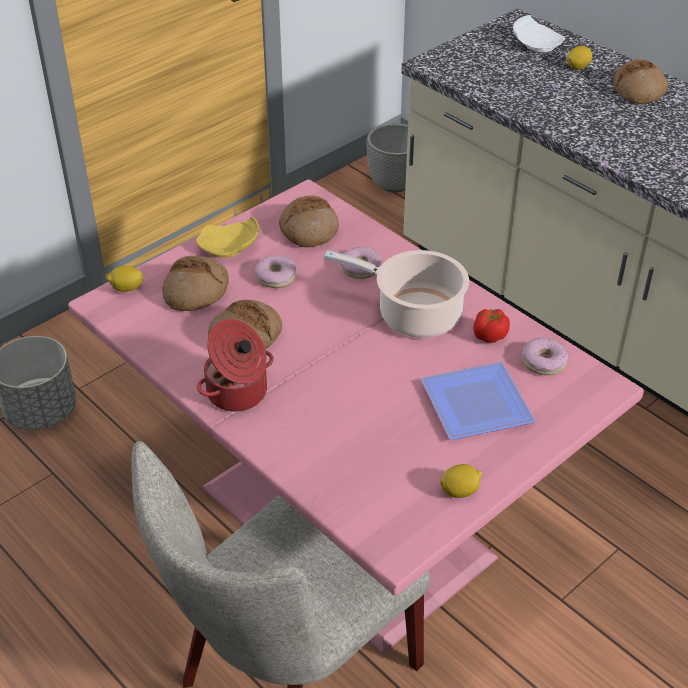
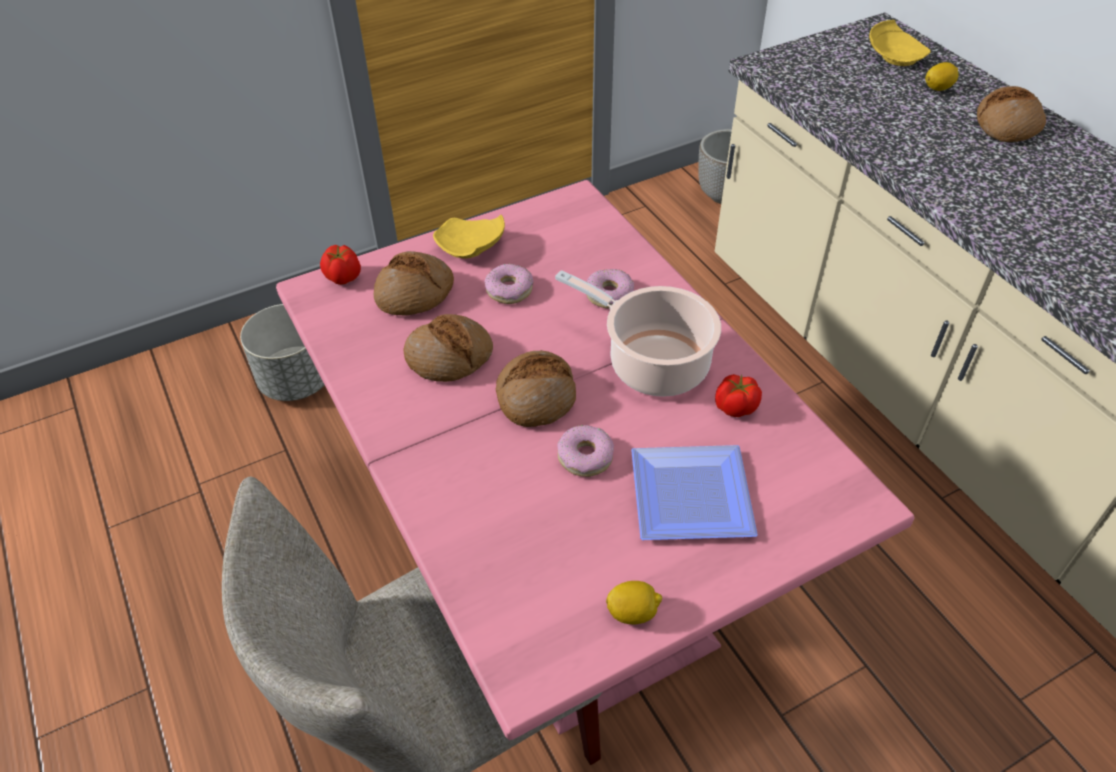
camera: 15 degrees right, 5 degrees up
(127, 288) = (343, 277): lemon -> tomato
(238, 393) = (414, 426): cooking pot -> none
(308, 230) = (566, 239): bread -> bread (536, 396)
(536, 44) = (895, 56): white plate -> yellow plate
(543, 362) = (793, 454): donut -> donut (585, 457)

